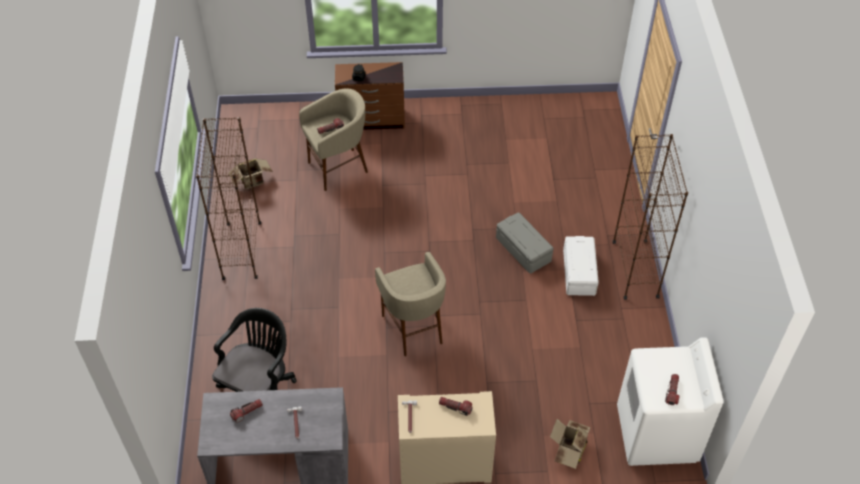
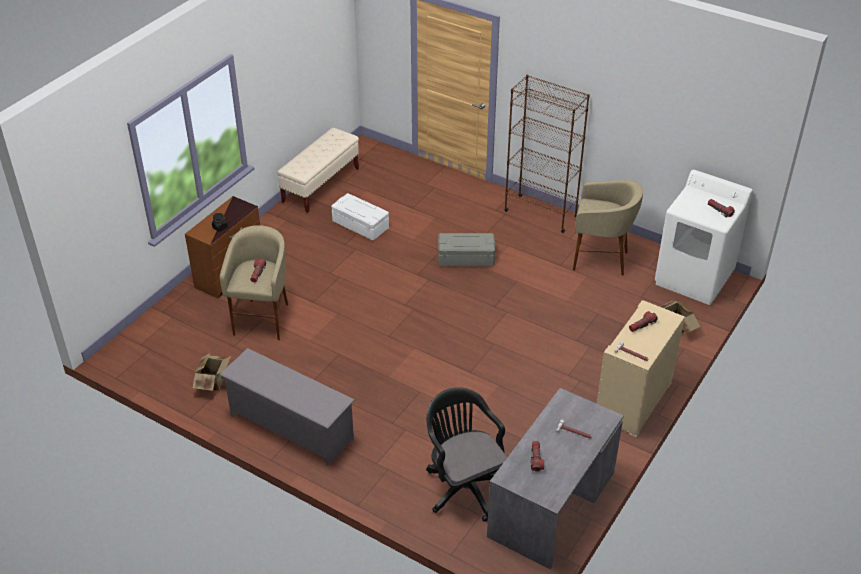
camera: 55 degrees left, 10 degrees down
(242, 251) = (290, 427): brown bookcase -> grey shoe rack
(413, 329) = (486, 356): beige stool -> beige stool (600, 260)
(524, 107) = (321, 185): none -> beige bench
(579, 272) = (517, 241): white storage box -> white storage box (361, 224)

